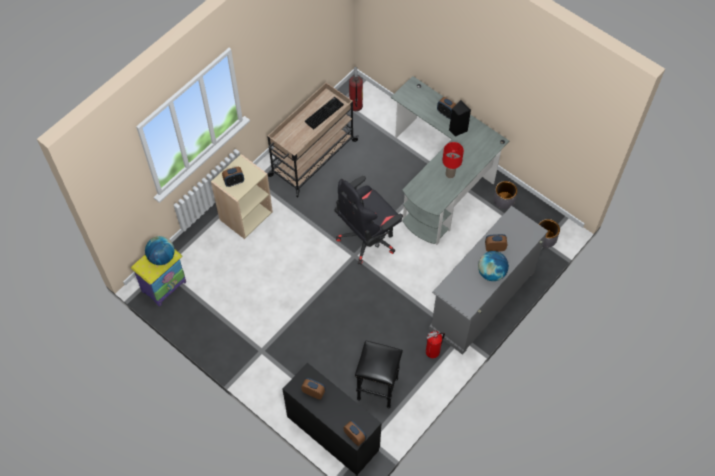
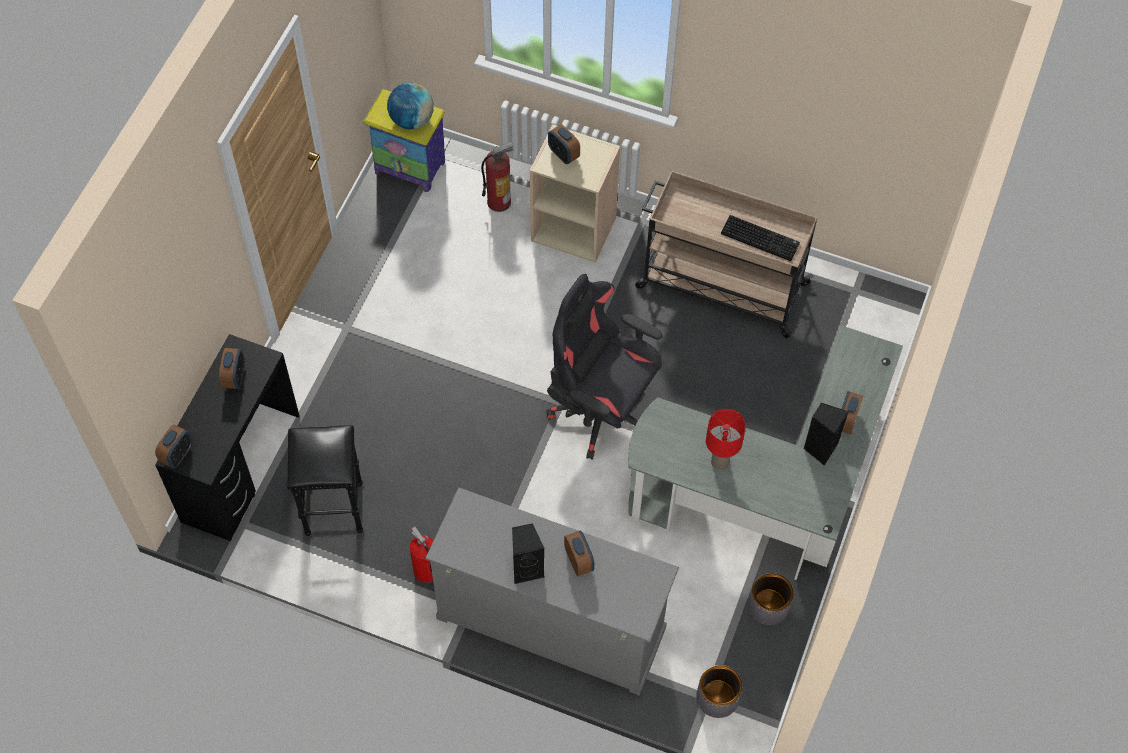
camera: 70 degrees right, 0 degrees up
(355, 105) = (857, 315): fire extinguisher -> fire extinguisher (499, 201)
(491, 273) = (526, 568): globe -> black speaker

